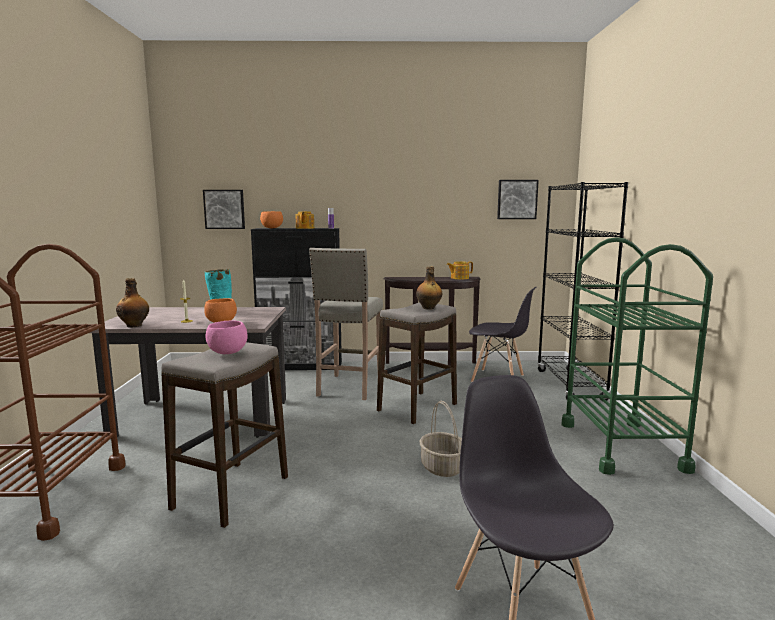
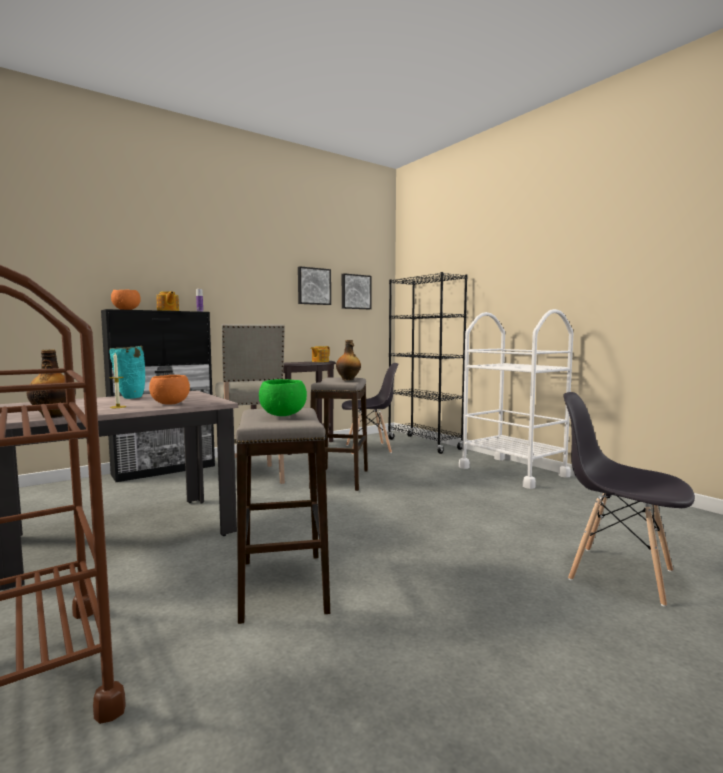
camera: 35 degrees left, 5 degrees down
(224, 209) = (52, 285): picture -> picture (313, 286)
(227, 353) = (282, 415): pink bowl -> green bowl
(443, 467) = (431, 512): basket -> none
(621, 446) = (512, 472): green cart -> white cart

